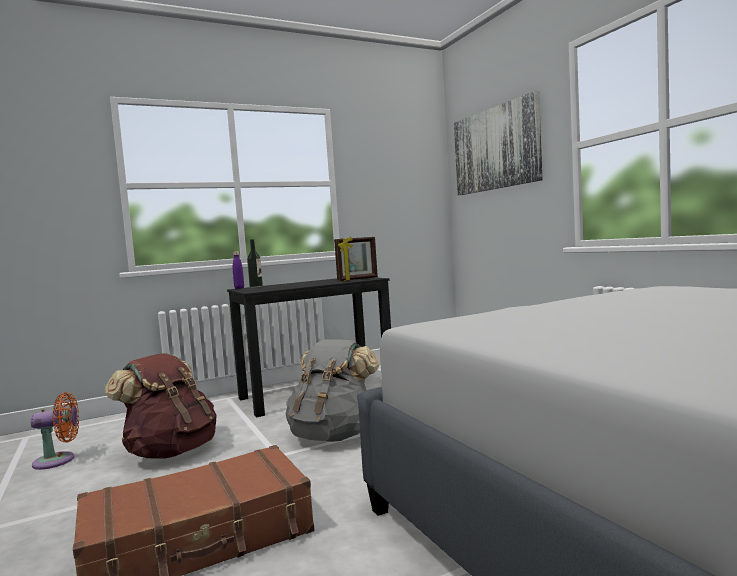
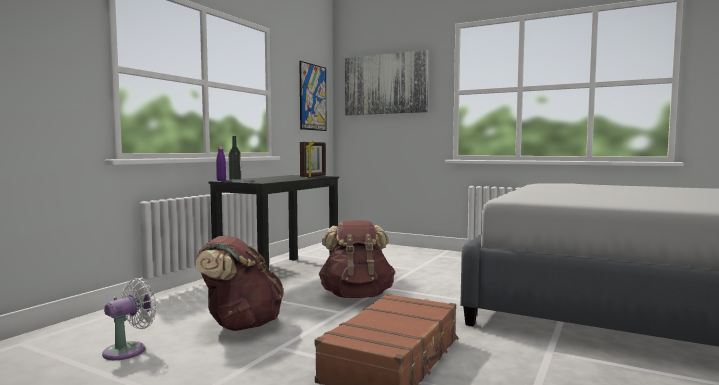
camera: 35 degrees left, 0 degrees up
(58, 460) = (129, 350): orange fan -> white fan
(333, 436) = (356, 296): grey backpack -> brown backpack
(409, 179) = (313, 97): none -> picture

